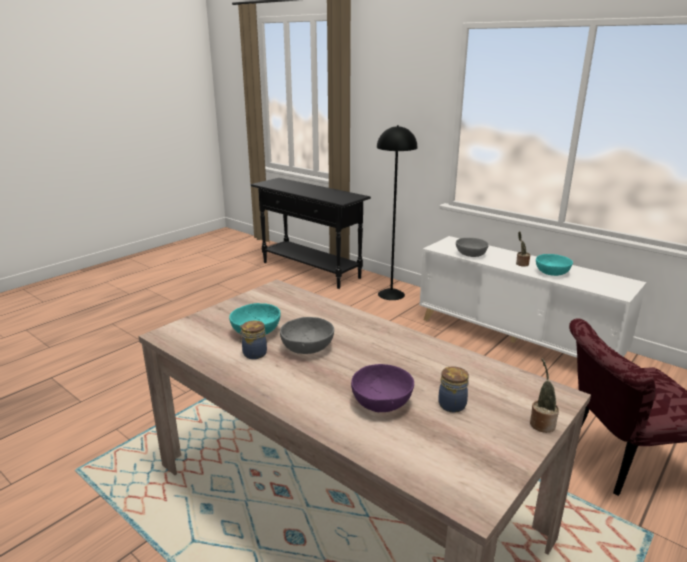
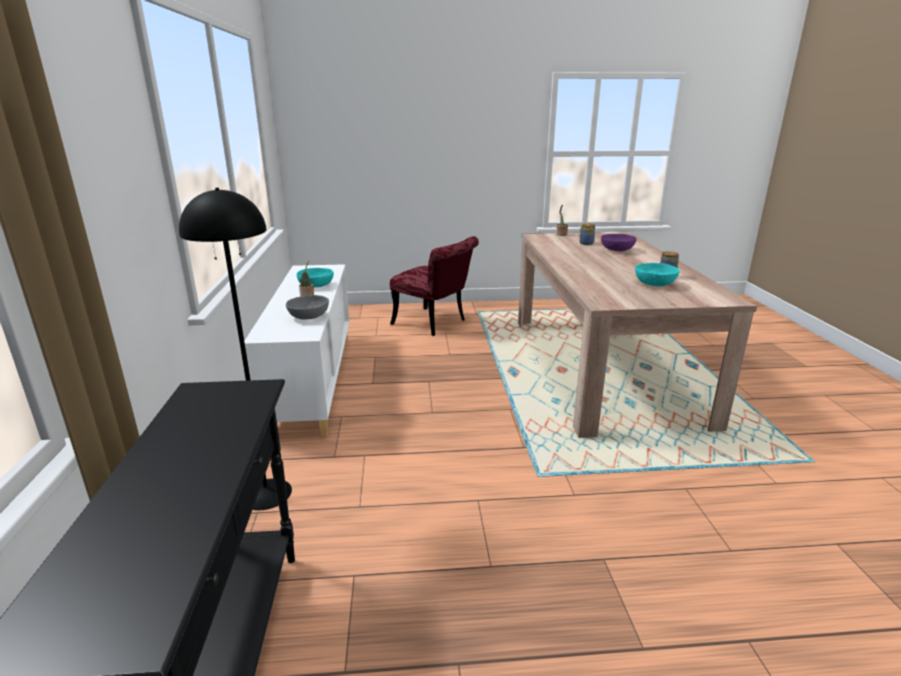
camera: 135 degrees left, 0 degrees up
(308, 348) = (627, 270): grey bowl -> none

